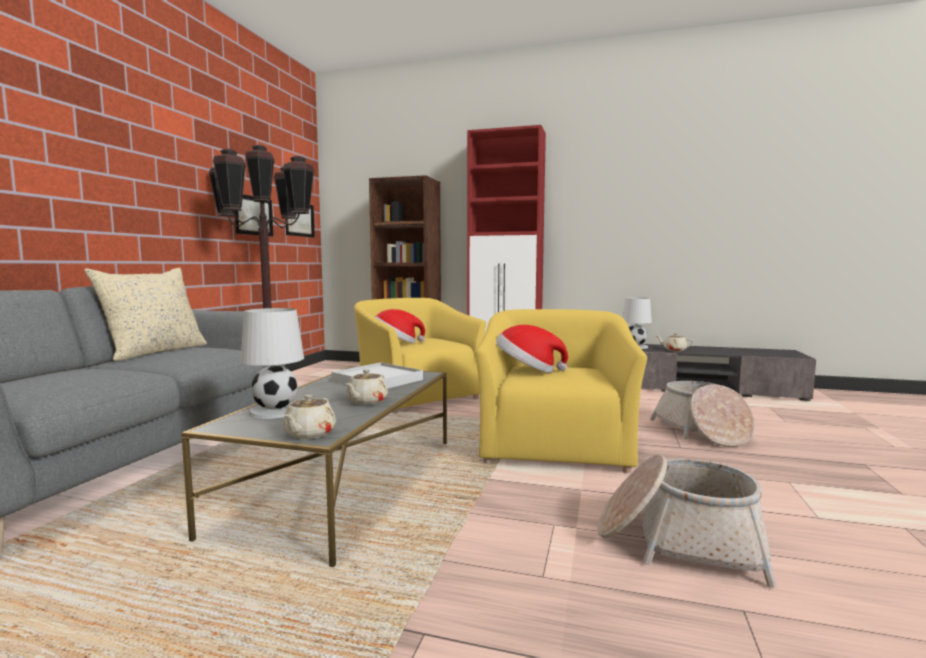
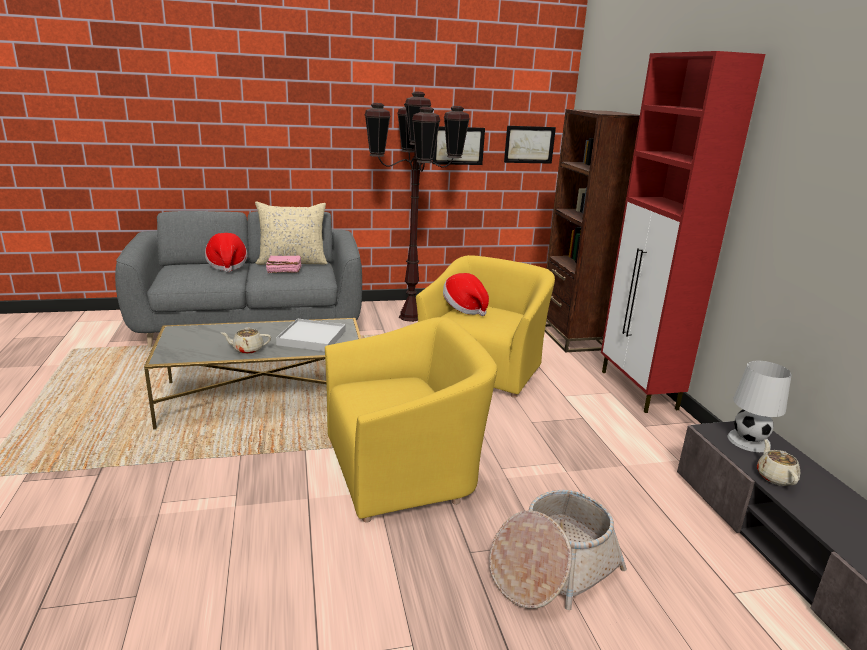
camera: 60 degrees right, 15 degrees up
(183, 354) = (283, 270): none -> pink book
(275, 411) = (210, 332): white table lamp -> none
(309, 434) = (167, 353): beige teapot -> none
(528, 370) = (391, 385): hat -> hat (227, 266)
(678, 542) = (228, 560): basket -> none

